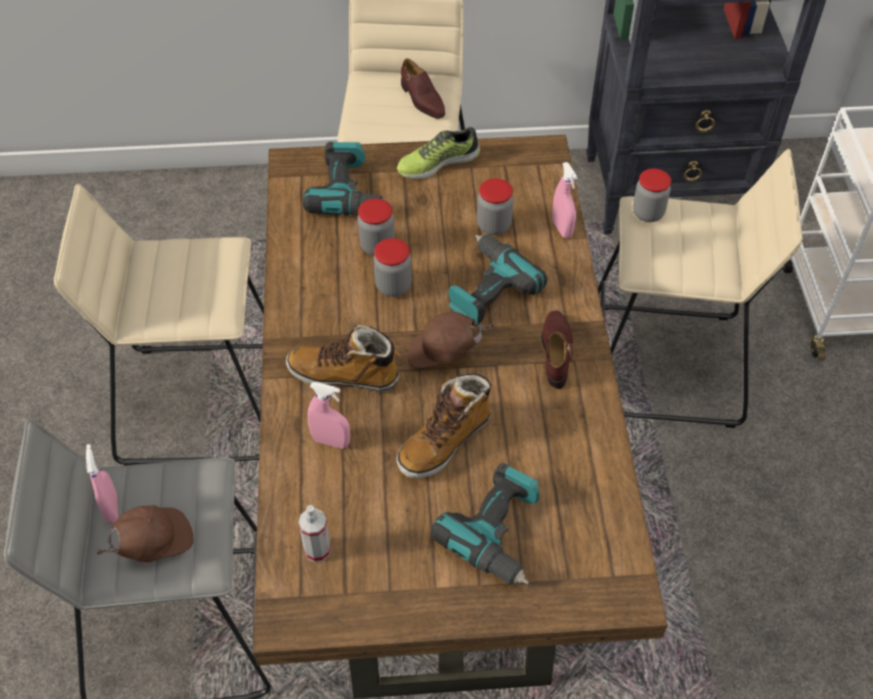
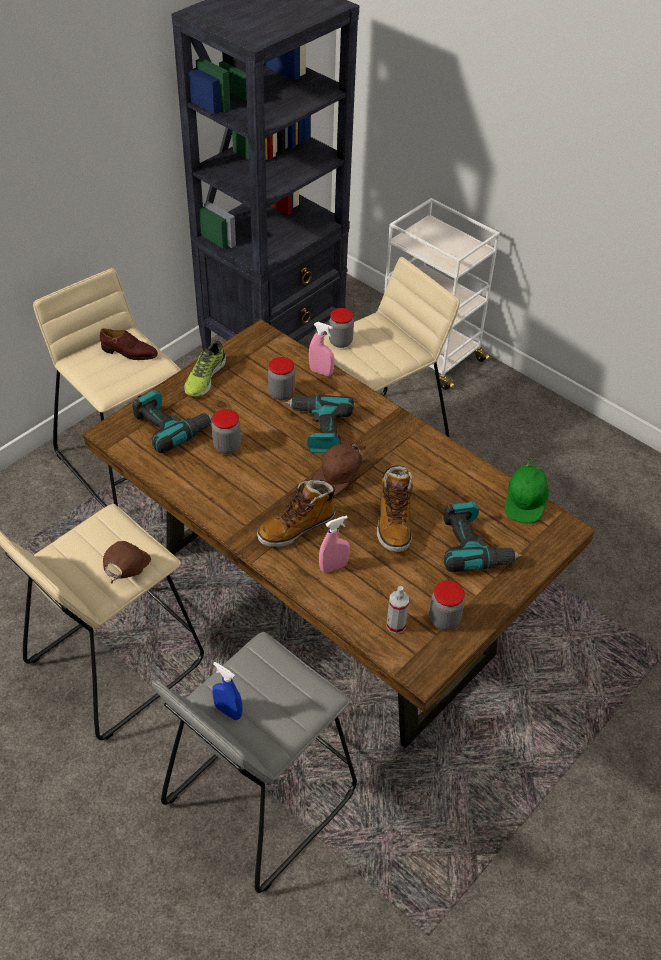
camera: 45 degrees left, 5 degrees down
(112, 508) = (228, 711): pink spray bottle -> blue spray bottle
(153, 543) = (278, 708): brown cap -> brown cap (126, 570)
(393, 286) = (264, 462): jar -> jar (444, 620)
(556, 352) = (395, 438): brown shoe -> none
(618, 529) = (525, 503): none -> green cap

